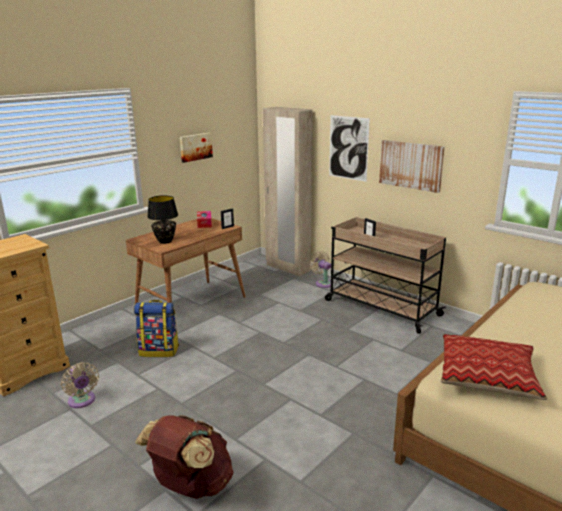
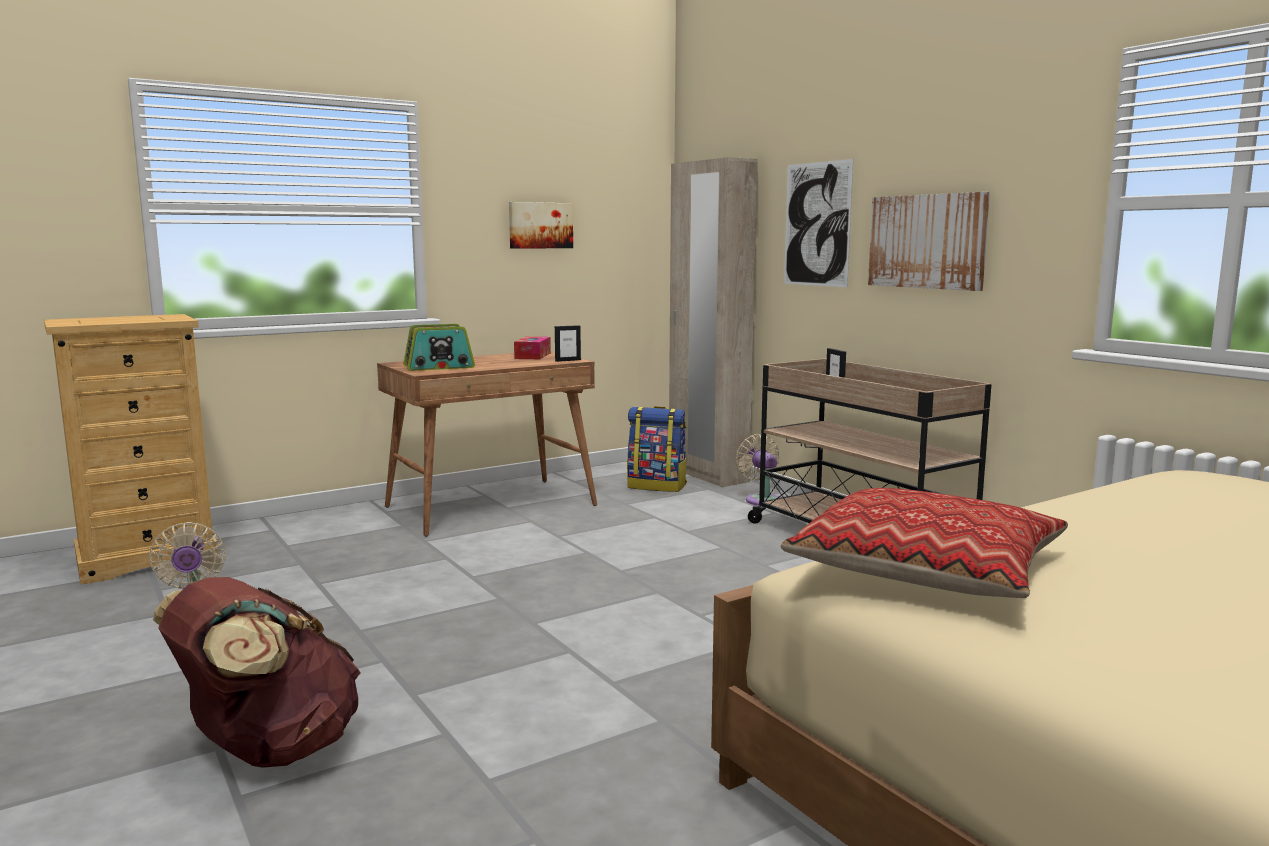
camera: 15 degrees right, 10 degrees down
(159, 351) = (383, 557): backpack -> backpack (657, 486)
(165, 241) = (439, 367): black table lamp -> radio

